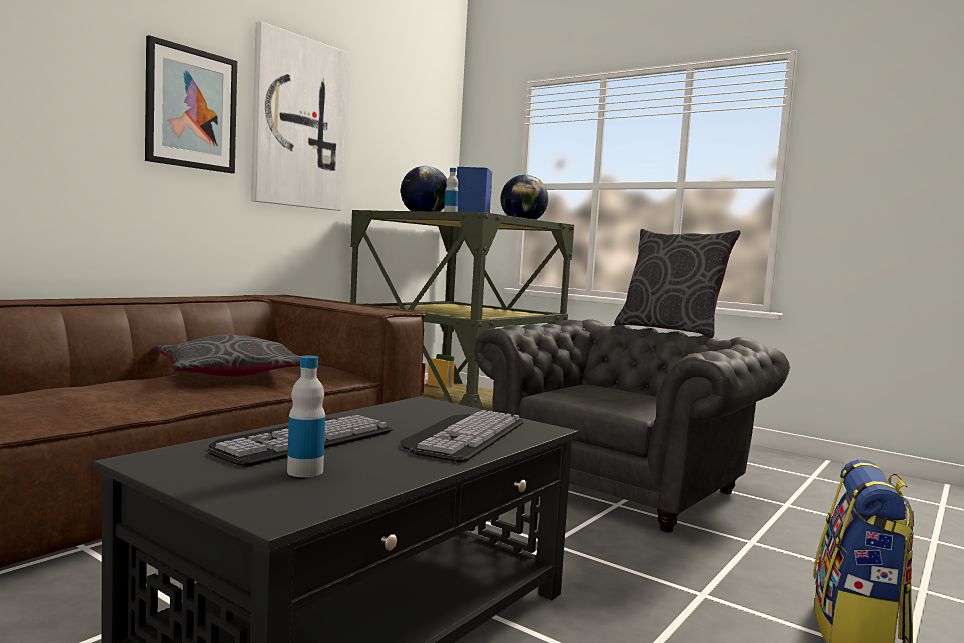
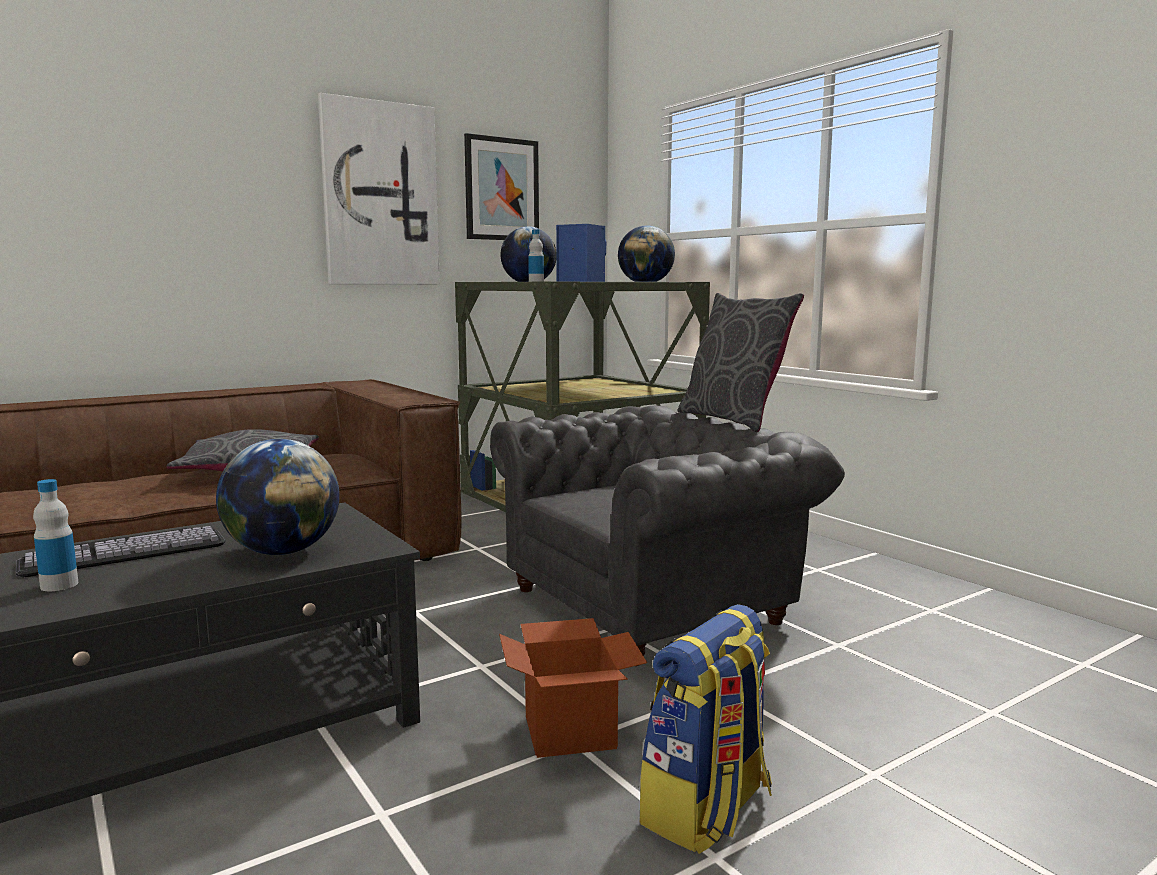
camera: 20 degrees right, 5 degrees up
(191, 108) = (251, 197): picture -> picture (501, 189)
(461, 435) = (282, 552): keyboard -> globe
(689, 587) = (569, 733): none -> cardboard box

